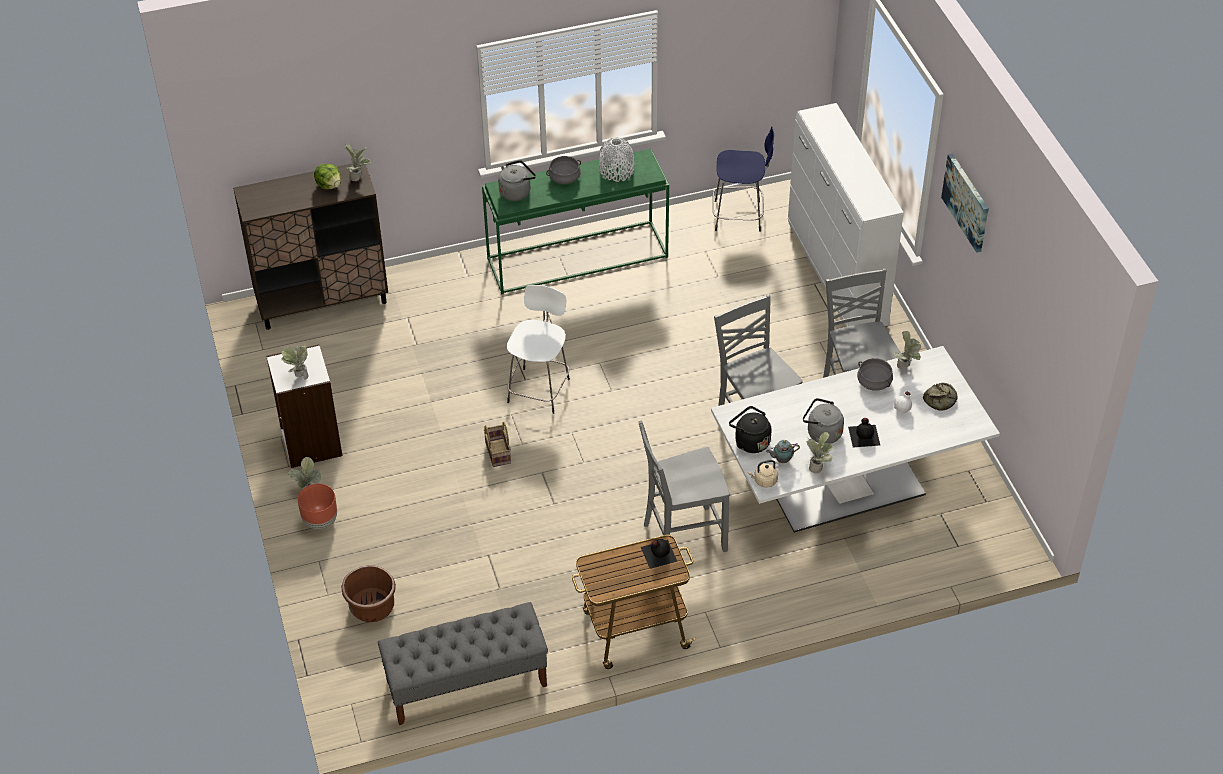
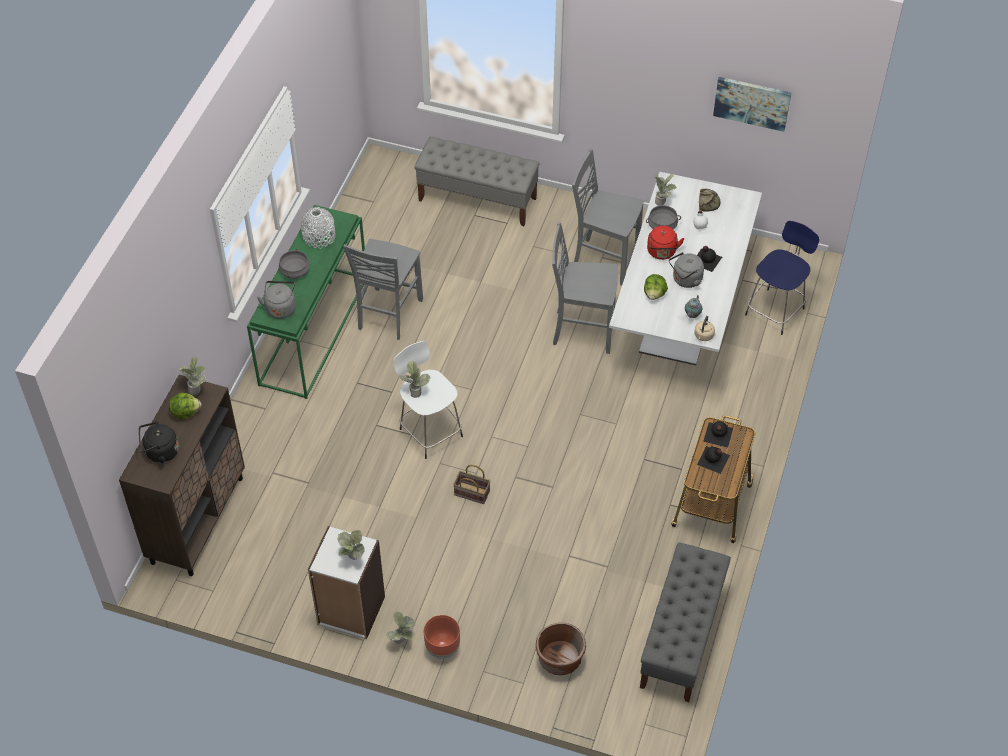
camera: 55 degrees left, 5 degrees up
(624, 565) = (713, 460): none -> black bottle
(682, 536) = (647, 429): grey chair -> grey chair (388, 315)
(740, 216) = (366, 214): blue stool -> blue stool (776, 310)
(750, 441) = (660, 322): black kettle -> black kettle (160, 452)
(781, 420) = (654, 294): none -> lettuce
(818, 466) = (714, 300): potted plant -> potted plant (415, 390)
(835, 275) = (478, 199): white dresser -> grey bench
(839, 399) = (662, 253): none -> red kettle
(966, 202) = (629, 57): picture -> picture (752, 103)

